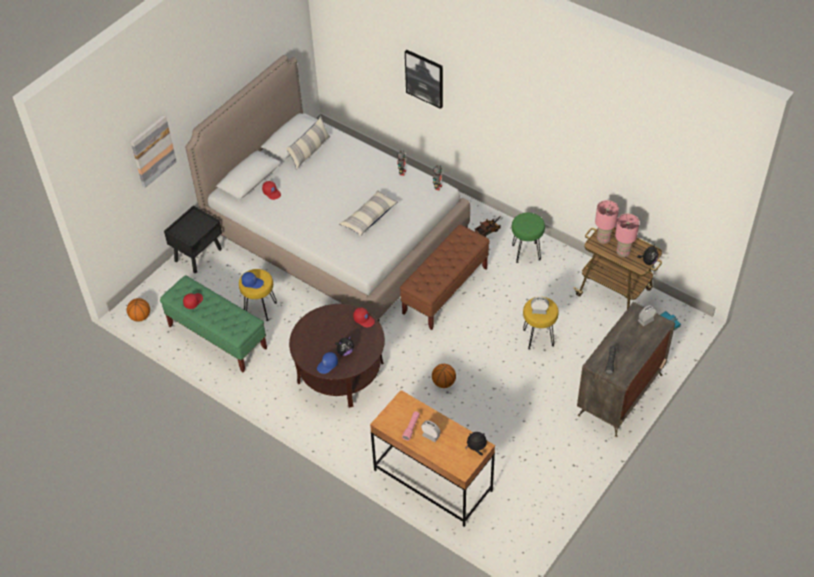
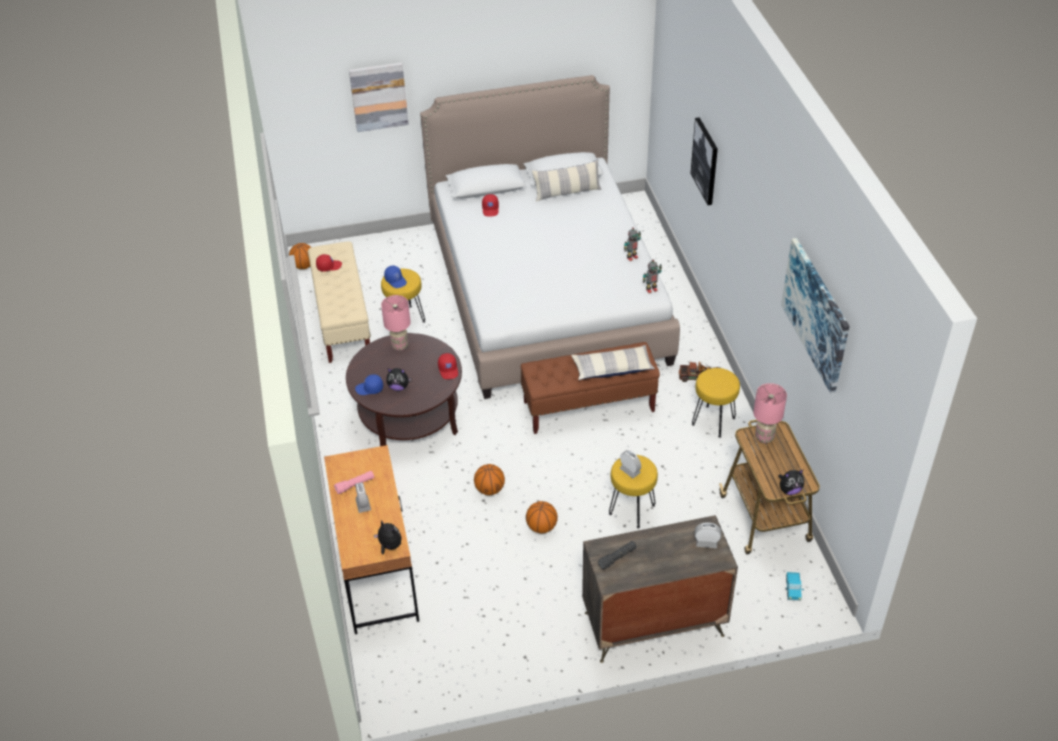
camera: 40 degrees right, 5 degrees down
(198, 255) = (407, 243): black nightstand -> none
(217, 337) = (343, 320): green bench -> beige bench
(369, 217) = (552, 279): pillow -> pillow (612, 368)
(499, 384) = (541, 527): none -> basketball
(526, 252) = (713, 421): green stool -> yellow stool
(618, 141) = (816, 314): none -> picture
(622, 253) = (770, 464): pink table lamp -> pink table lamp (399, 346)

